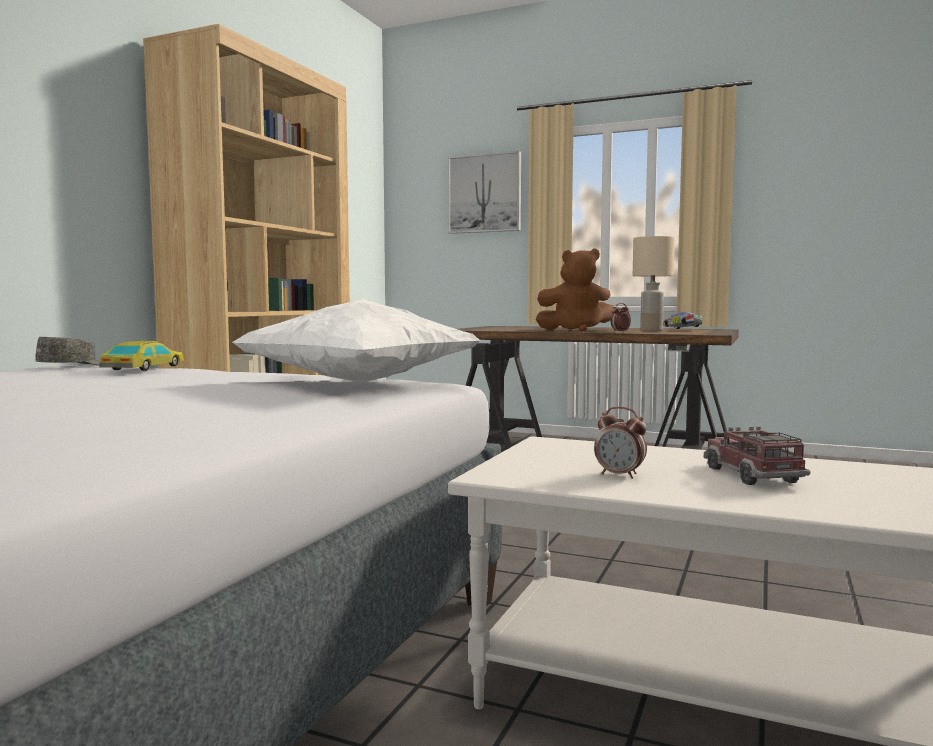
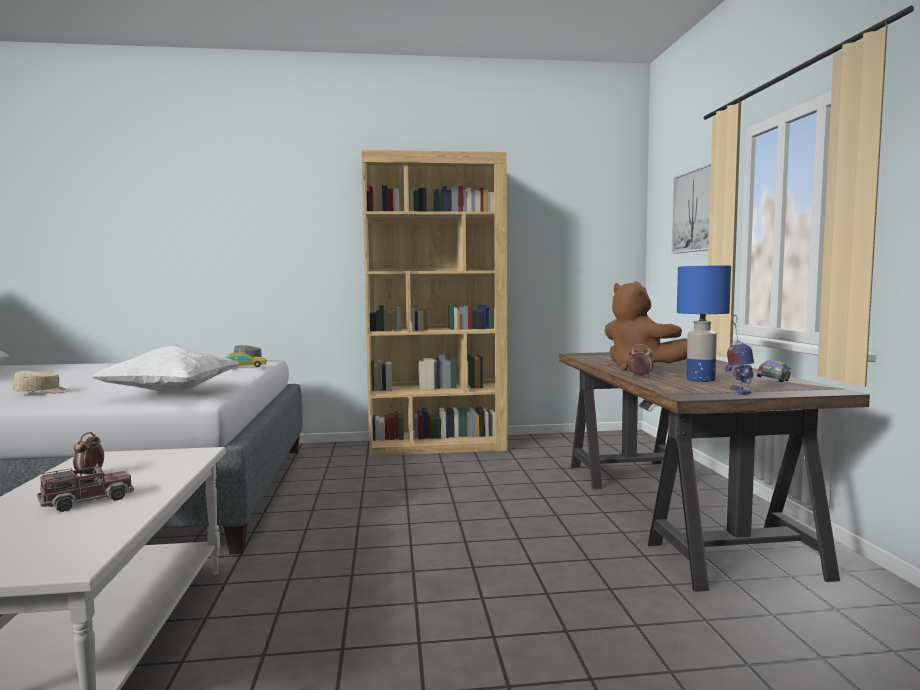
camera: 60 degrees right, 0 degrees up
(124, 417) = (42, 392): none -> beige cap
(651, 331) = (699, 379): beige table lamp -> blue table lamp
(709, 332) = (738, 392): none -> toy robot

